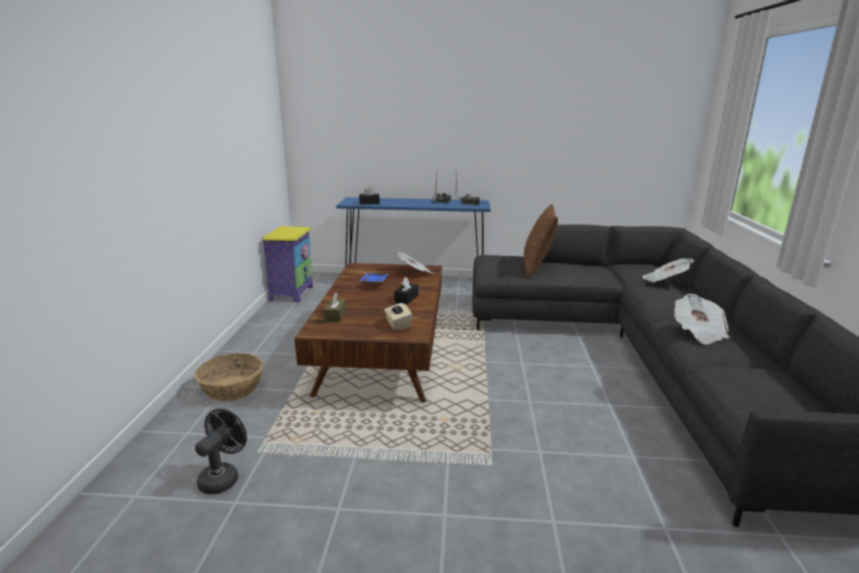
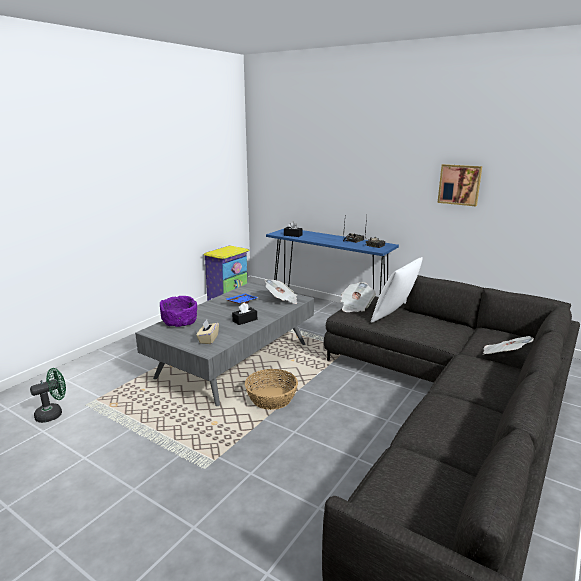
camera: 30 degrees right, 0 degrees up
(223, 477) = (53, 413): black fan -> green fan
(232, 388) = (119, 358): basket -> basket (271, 398)
(335, 316) = (180, 322): brown tissue box -> purple bowl
(381, 353) = (233, 360): brown coffee table -> grey coffee table
(537, 267) = (394, 315): brown pillow -> white pillow
(549, 132) = (459, 184): none -> picture
(698, 332) = (446, 414): newspaper -> newspaper (355, 306)

